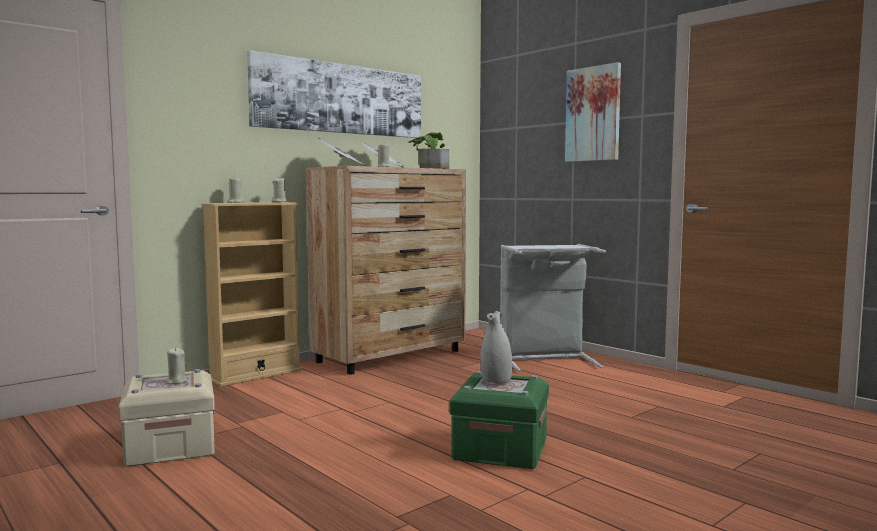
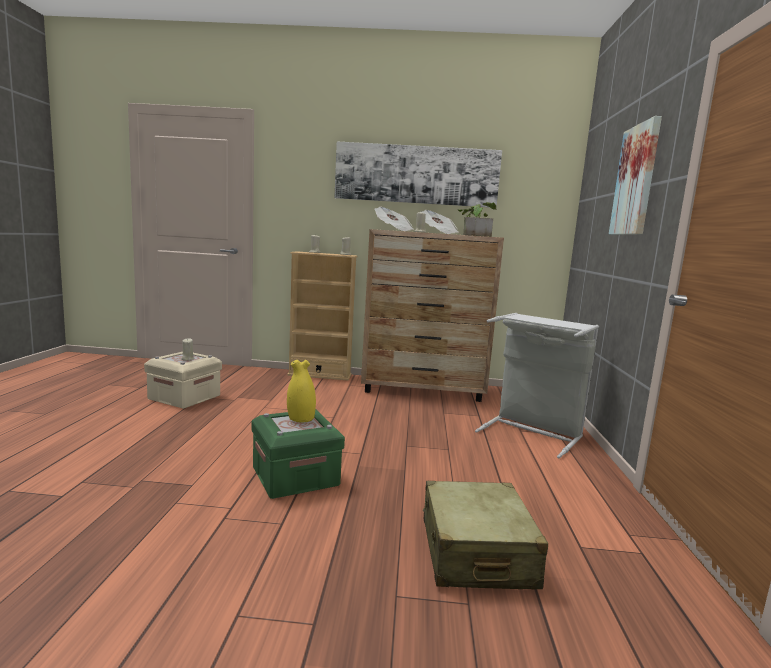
camera: 45 degrees right, 5 degrees up
(496, 381) = (300, 418): white vase -> yellow vase
(701, 432) = (475, 552): none -> beige suitcase

